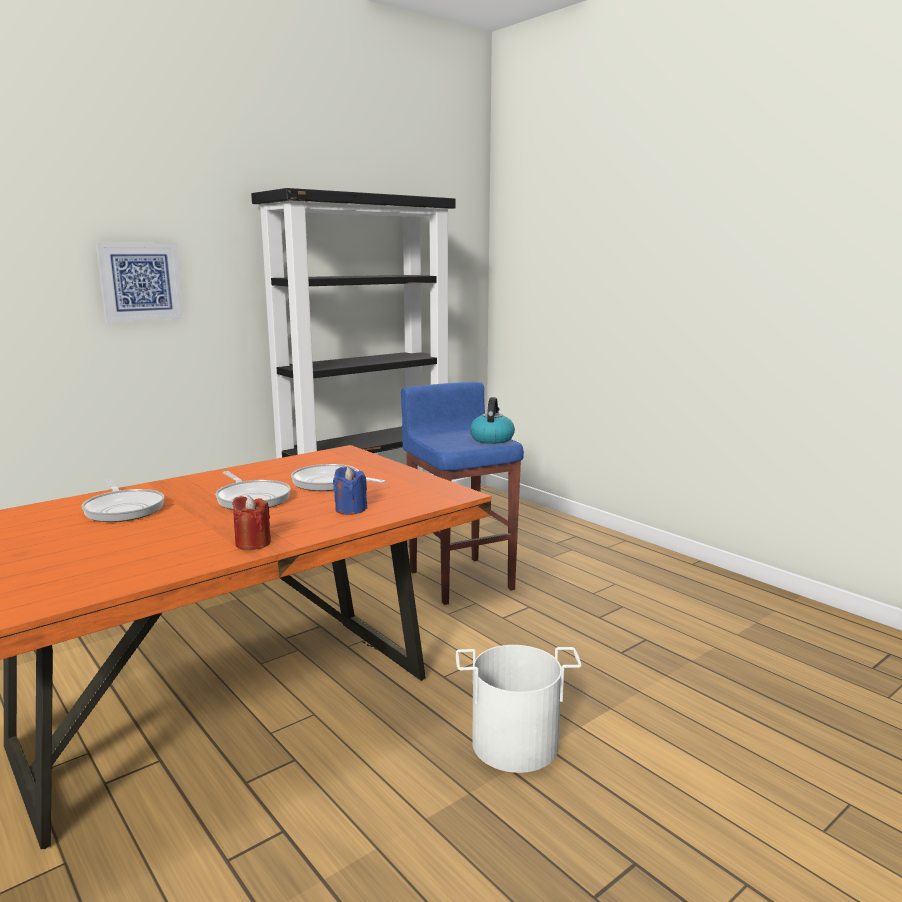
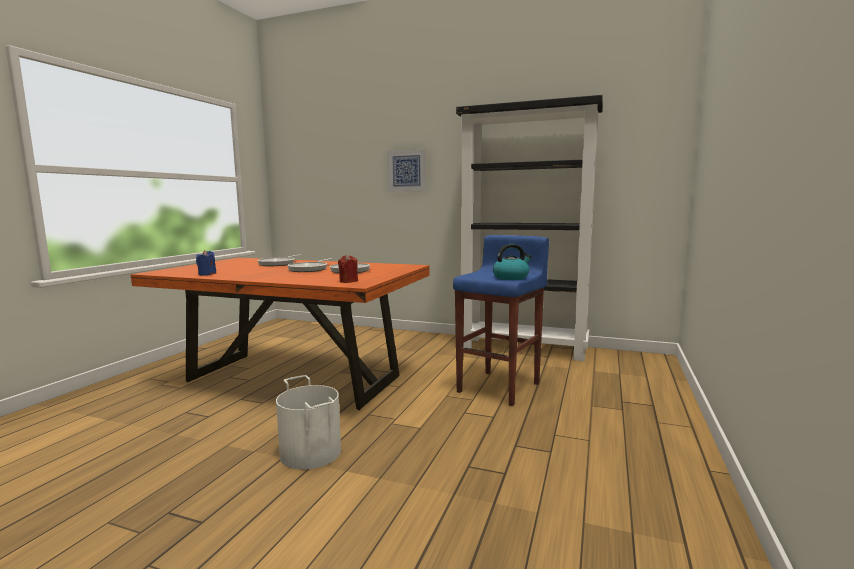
camera: 60 degrees right, 5 degrees down
(253, 543) = (246, 277): red candle -> red candle (348, 281)
(350, 509) = (308, 278): blue candle -> blue candle (207, 274)

